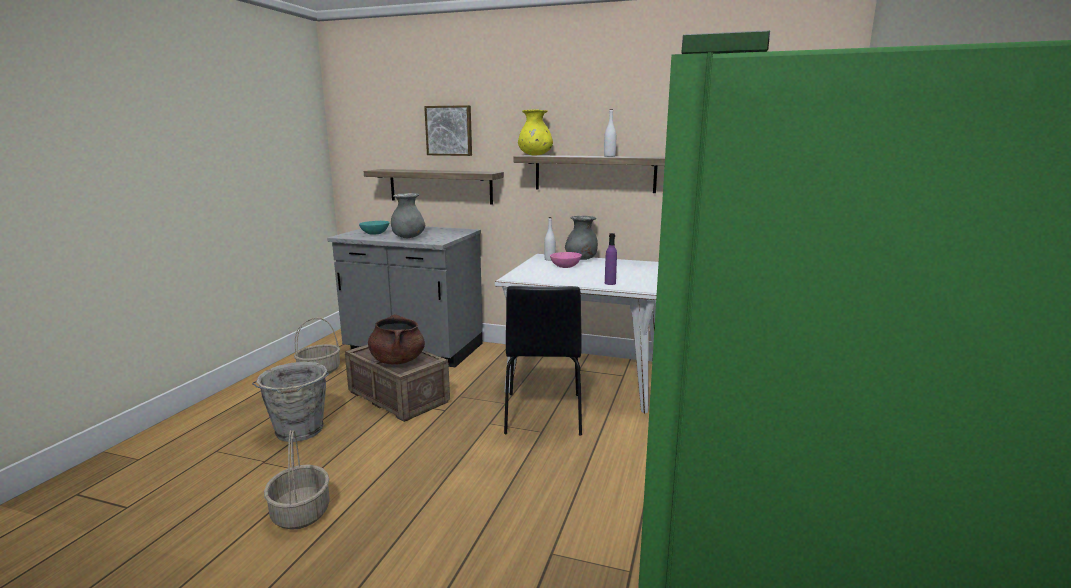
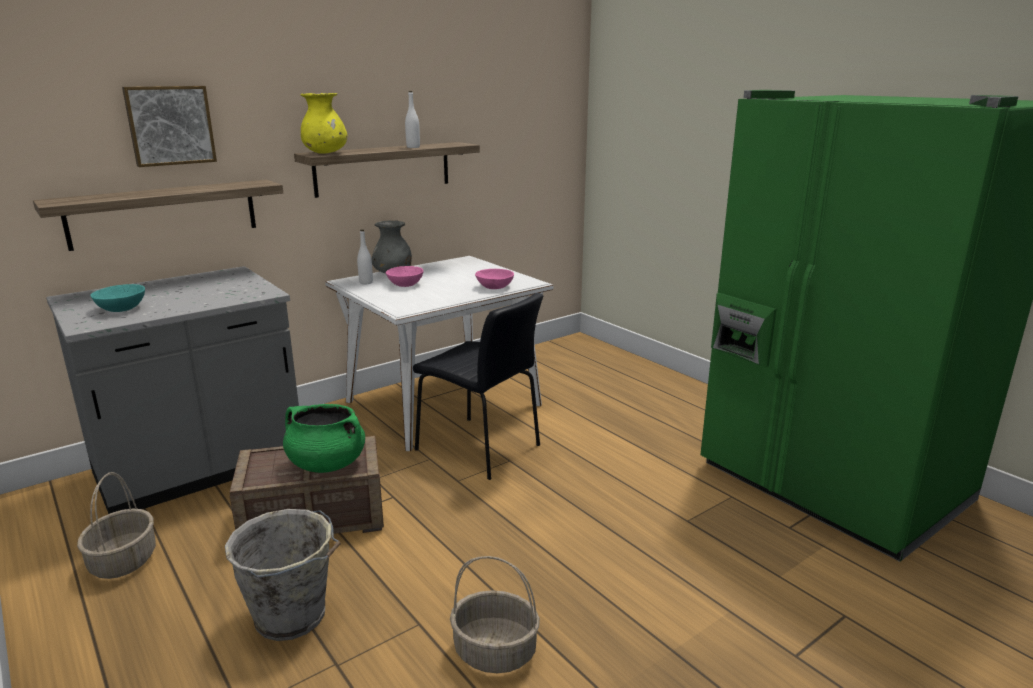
camera: 55 degrees left, 5 degrees up
(397, 360) = (326, 464): brown cooking pot -> green cooking pot
(408, 237) = (202, 299): grey vase -> none
(610, 283) = (494, 287): purple bottle -> pink bowl

